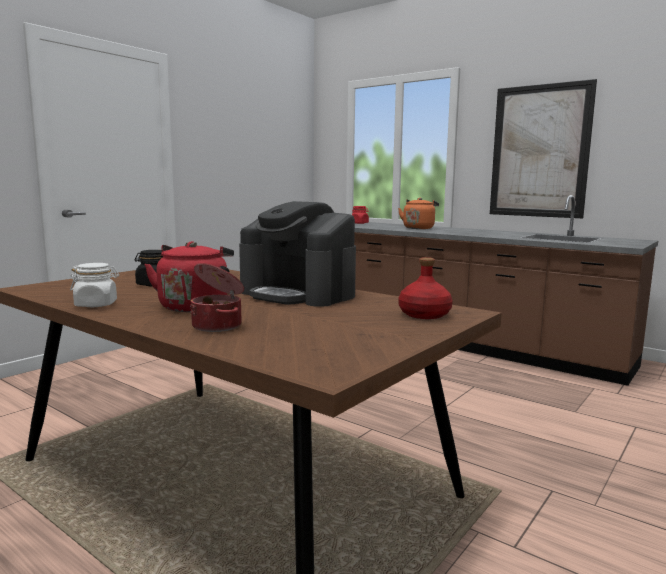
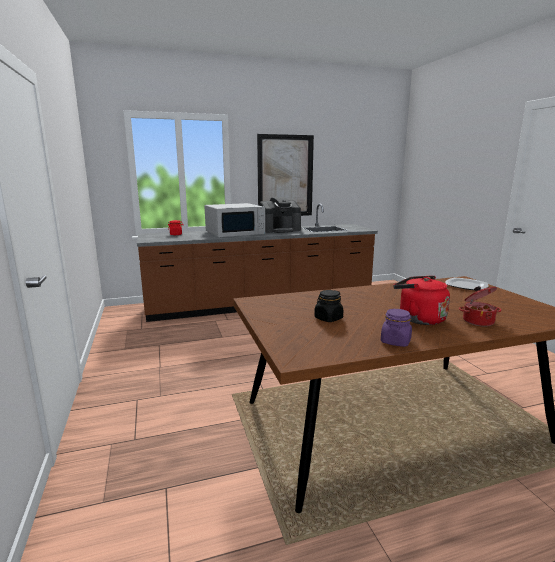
camera: 55 degrees left, 5 degrees up
(96, 305) = (395, 341): white jar -> purple jar
(298, 294) = (398, 294): coffee machine -> coffee machine (280, 230)
(418, 228) = (235, 233): orange kettle -> white microwave
(424, 315) = (466, 286): red bottle -> plate

